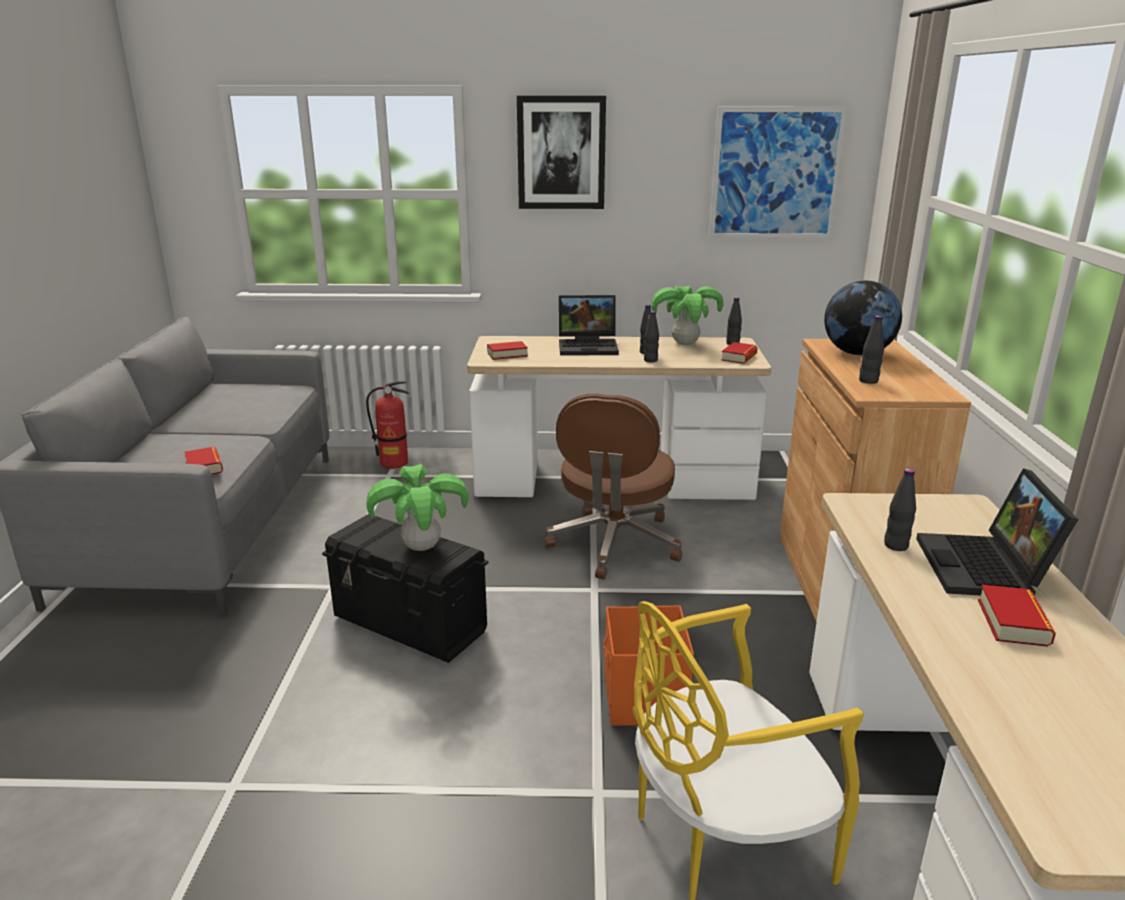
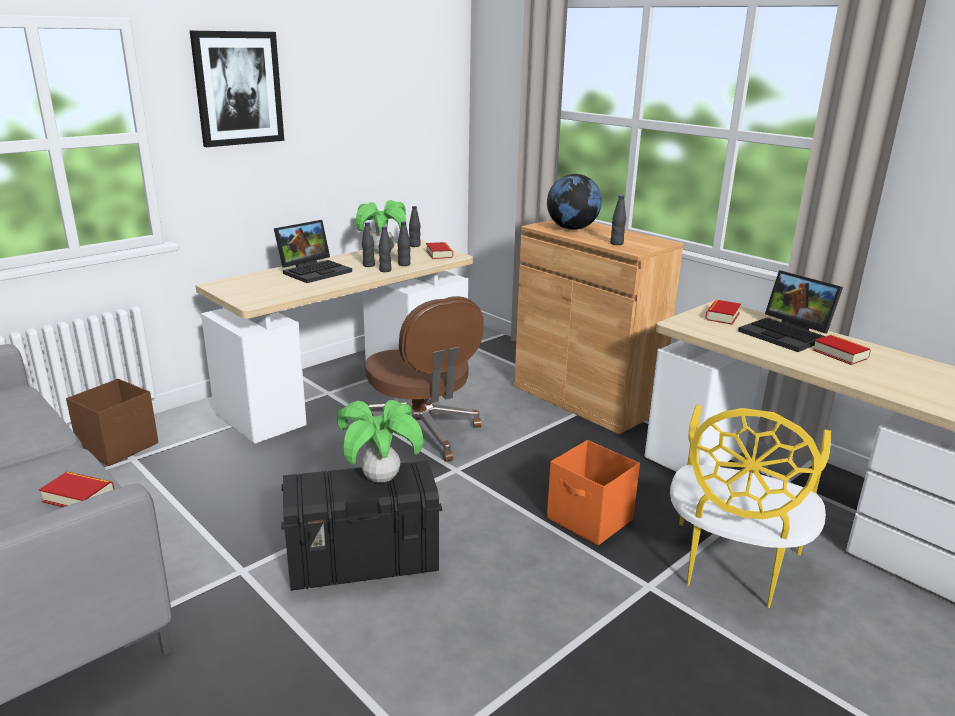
camera: 45 degrees left, 0 degrees up
(394, 463) = (119, 446): fire extinguisher -> brown storage box
(507, 354) = (259, 293): book -> book (722, 316)
(775, 174) = (407, 99): picture -> none
(896, 546) = (738, 338): black bottle -> black bottle (404, 264)

